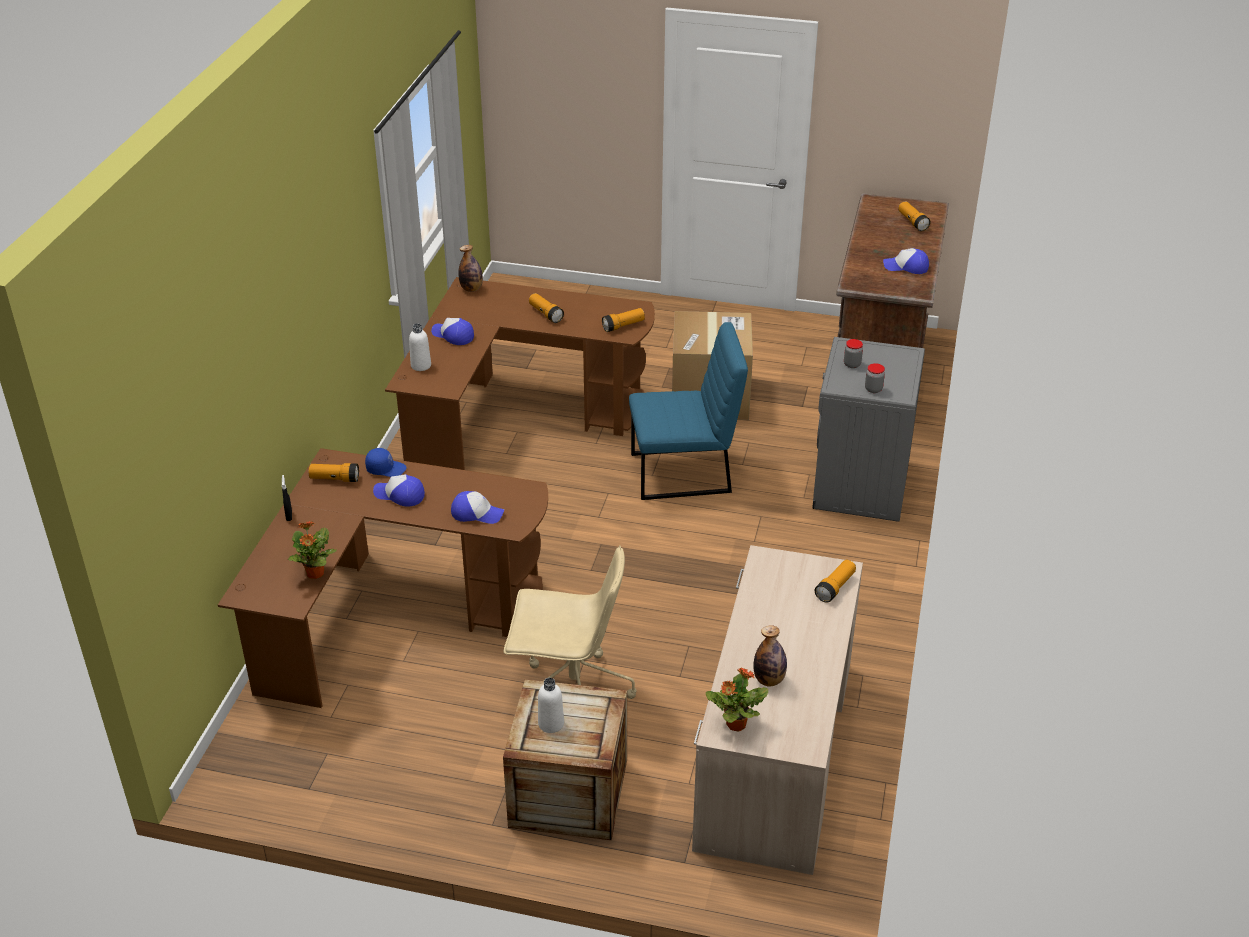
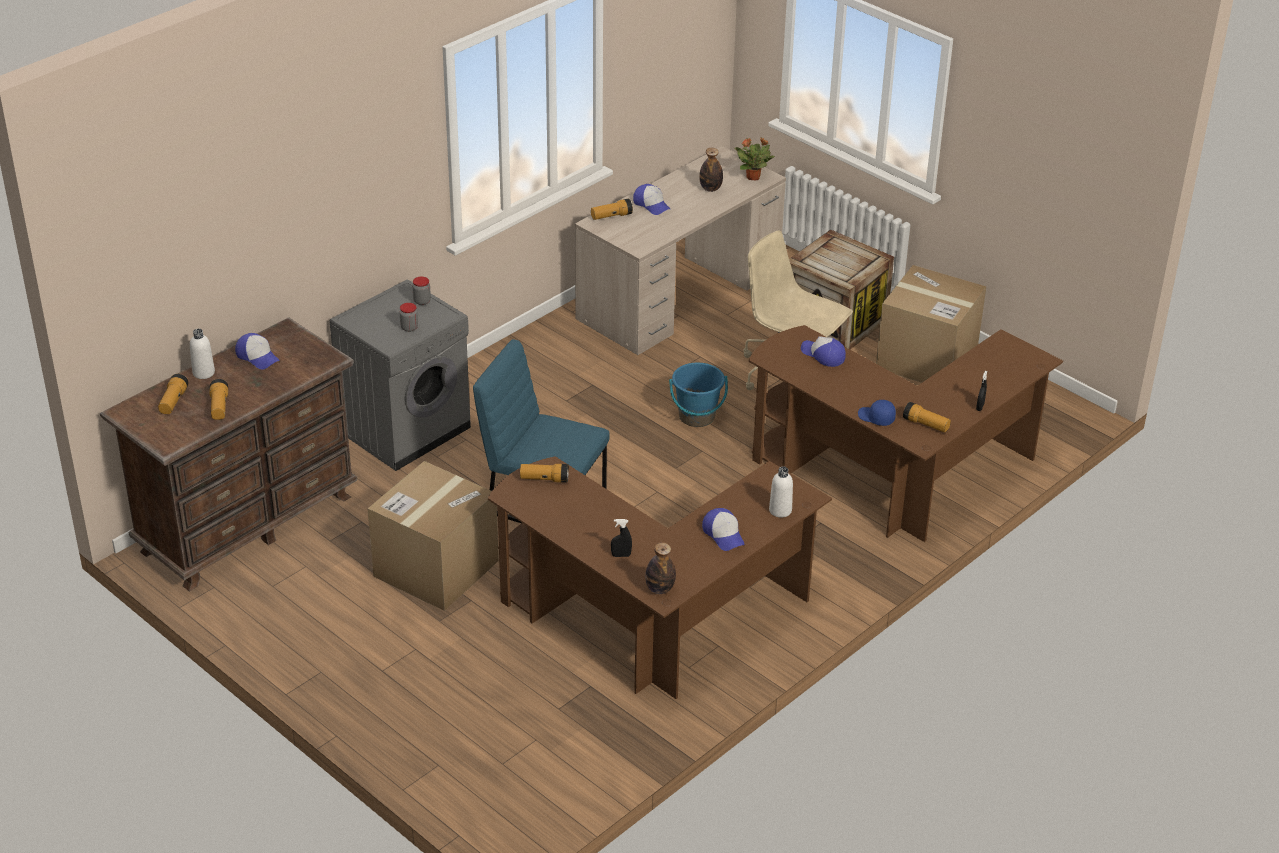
camera: 150 degrees left, 0 degrees up
(315, 574) = (978, 355): potted plant -> none
(399, 495) = (877, 391): cap -> cap (651, 204)
(429, 785) = (926, 359): none -> cardboard box
(517, 299) = (621, 555): none -> black spray bottle
(545, 314) = (608, 524): flashlight -> flashlight (219, 407)
(551, 724) = (850, 261): white bottle -> white bottle (203, 373)
(624, 603) = (697, 417): none -> blue bucket

